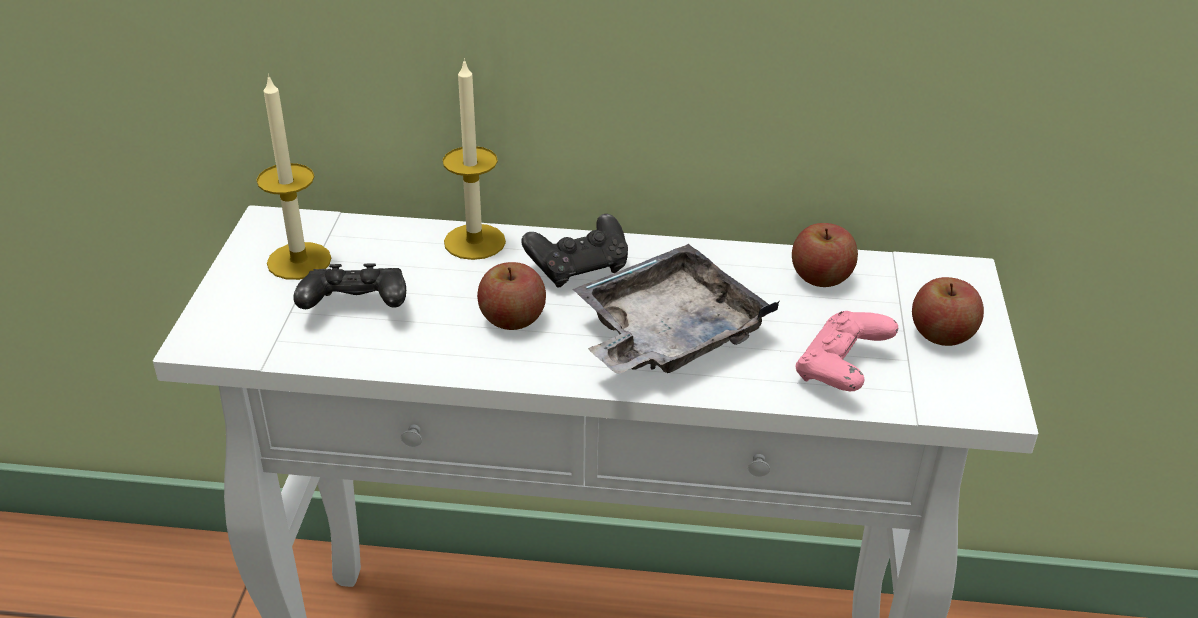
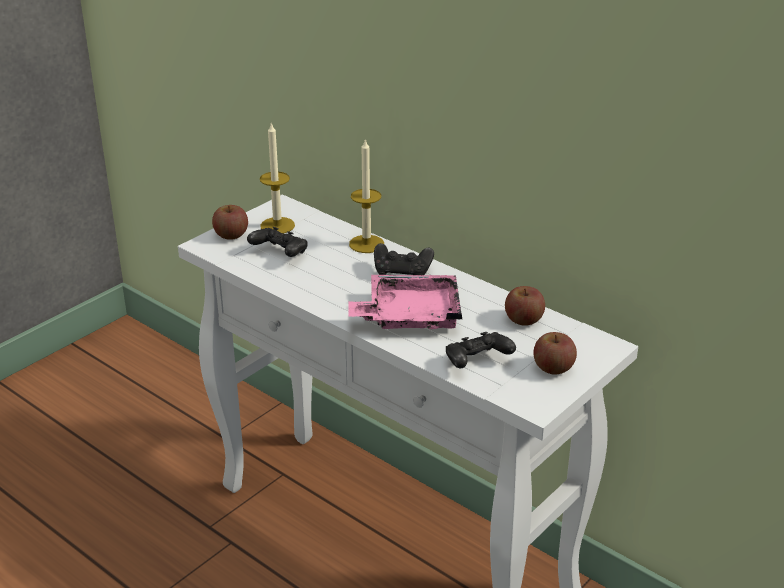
camera: 35 degrees right, 5 degrees down
(512, 319) = (344, 283): apple -> apple (231, 235)
(667, 334) = (409, 315): grey tray -> pink tray
(841, 370) = (477, 363): pink game controller -> black game controller

